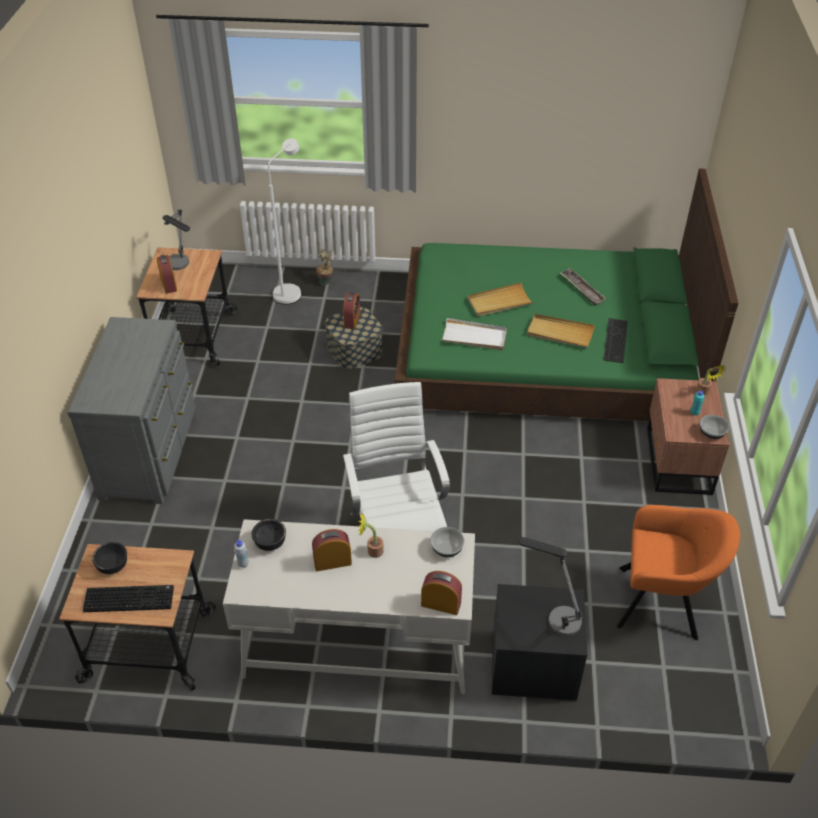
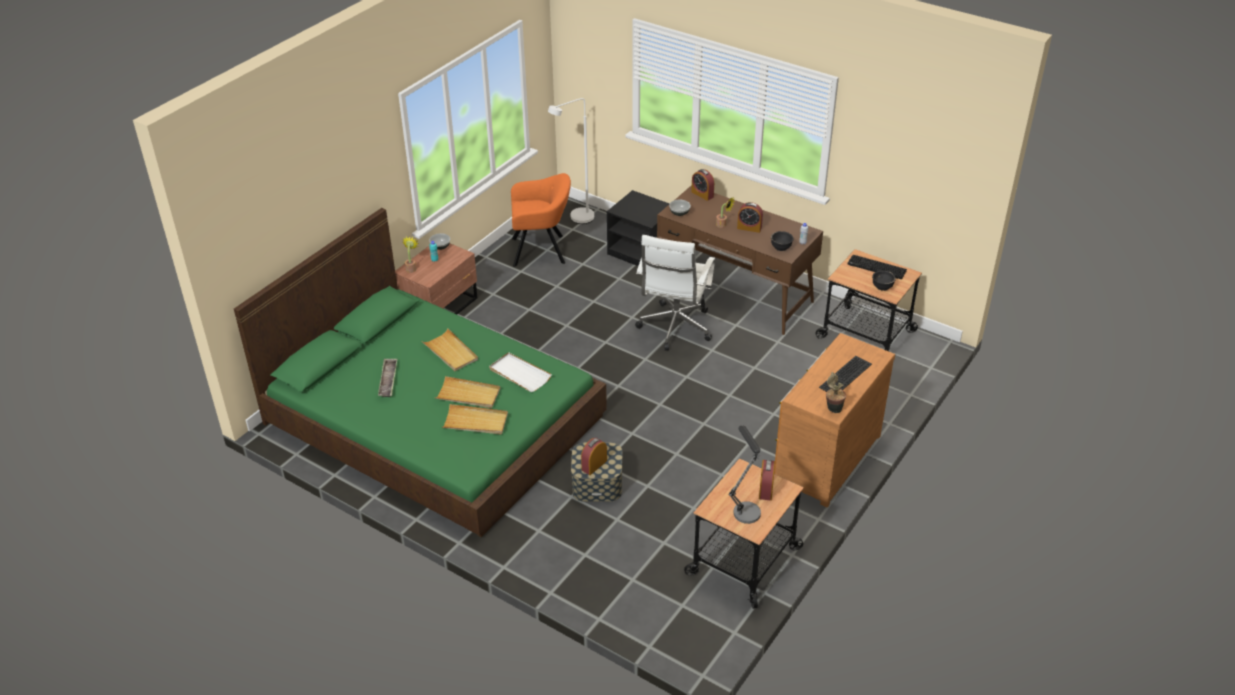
camera: 150 degrees left, 5 degrees down
(151, 451) = (824, 458): grey dresser -> brown dresser
(291, 291) = (612, 578): white floor lamp -> white floor lamp (576, 219)
(326, 282) = (569, 574): potted plant -> potted plant (833, 408)
(357, 643) = (735, 293): white desk -> brown desk
(468, 282) = (475, 422): none -> beige tray
(555, 617) = (633, 206): table lamp -> none
(614, 339) = (416, 333): keyboard -> keyboard (846, 376)
(662, 603) = (541, 250): orange armchair -> orange armchair turned 135 degrees clockwise

